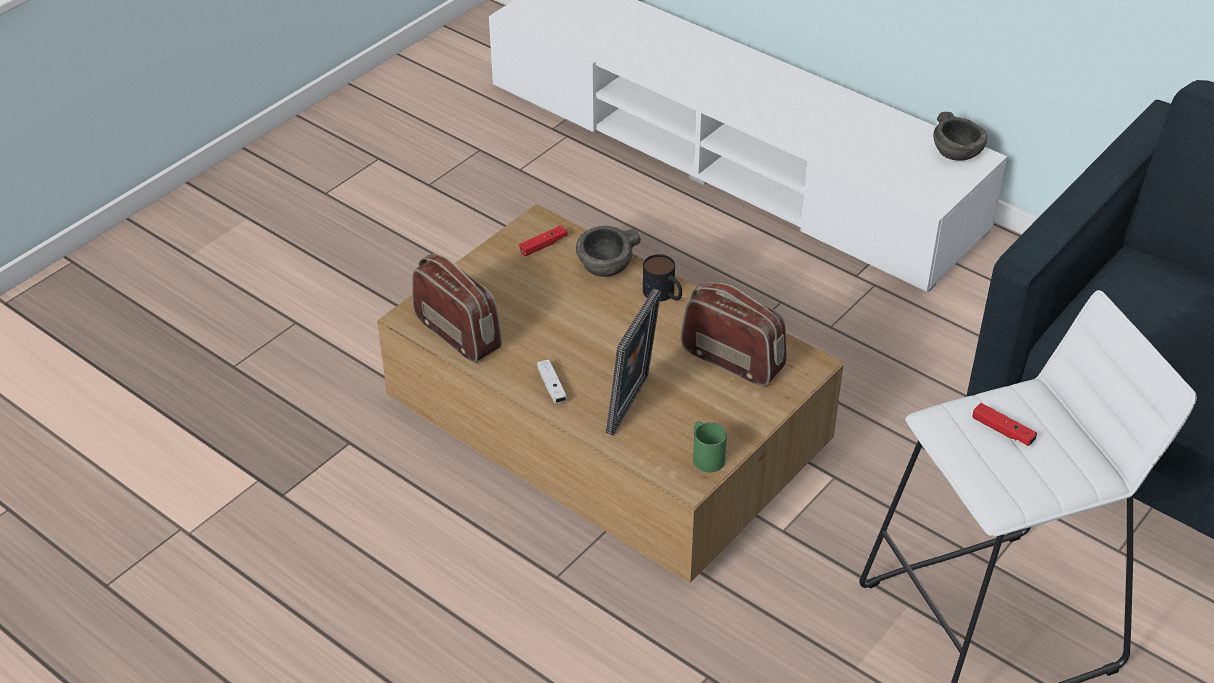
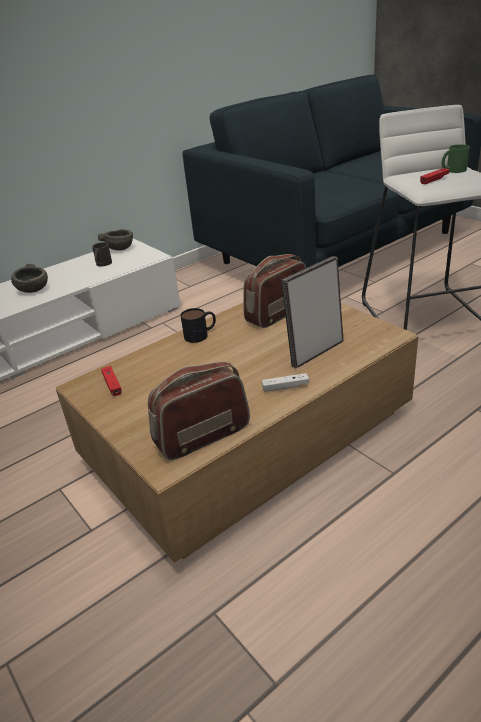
camera: 75 degrees left, 10 degrees down
(605, 267) = (157, 357): grey bowl -> grey bowl (34, 289)
(632, 406) = (314, 352): picture frame -> picture frame turned 75 degrees counterclockwise
(705, 455) = (368, 327): green mug -> green mug (452, 170)
(889, 151) = (102, 264): none -> black mug

